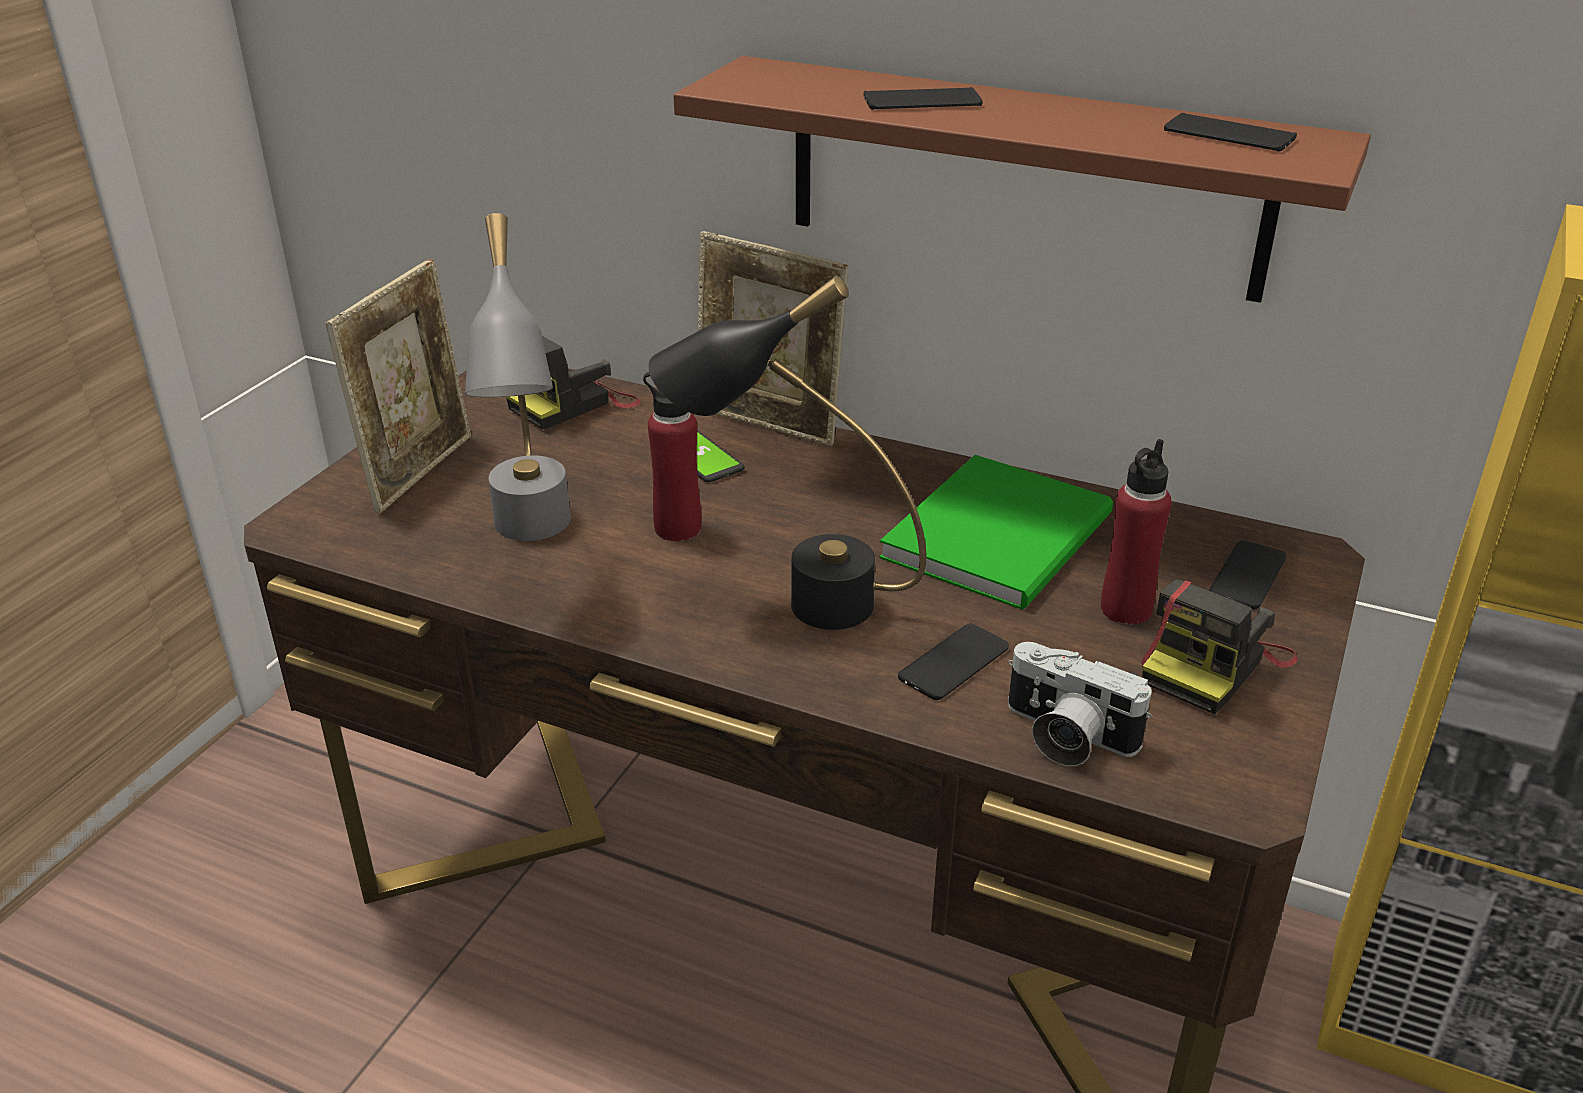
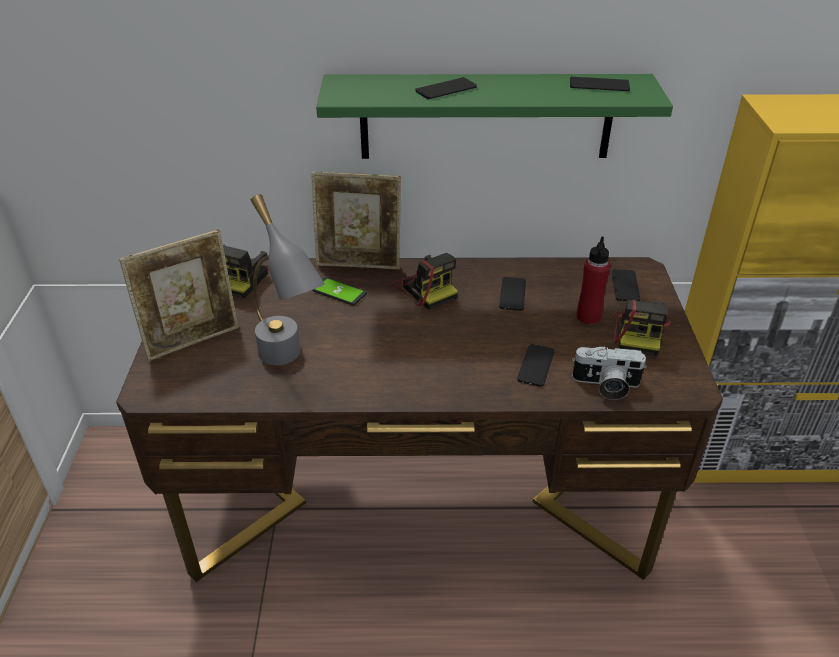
camera: 25 degrees left, 5 degrees up
(419, 471) = (193, 340): picture frame -> picture frame turned 60 degrees clockwise
(677, 528) = (357, 334): red bottle -> none
(791, 599) = (441, 356): black table lamp -> none
(852, 487) = (425, 289): none -> camera
(1005, 534) = (512, 294): green book -> phone
(1023, 178) = (486, 116): brown shelf -> green shelf

